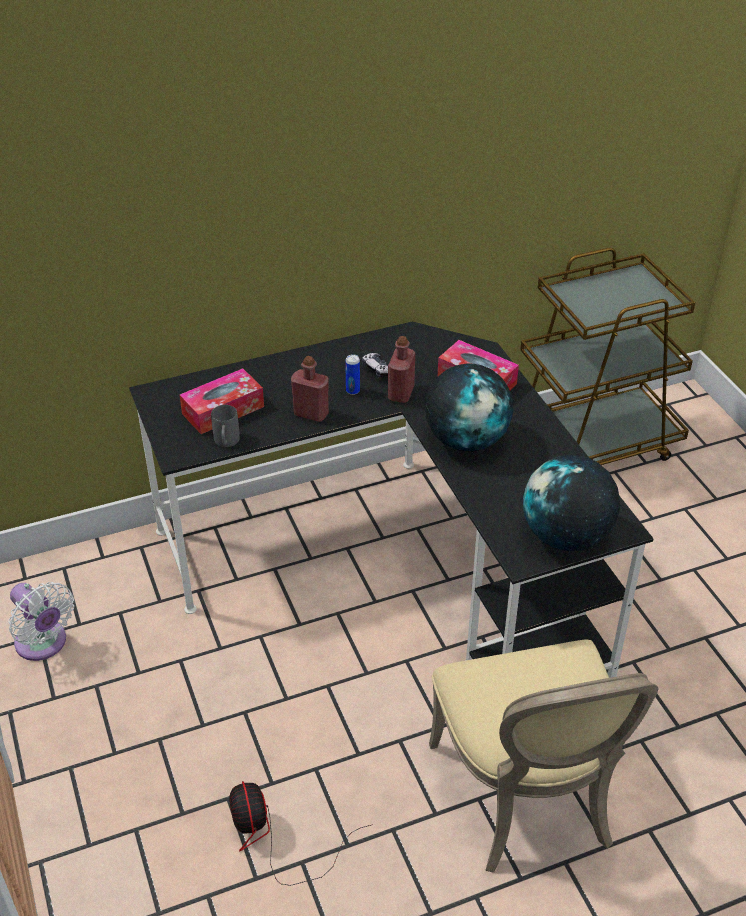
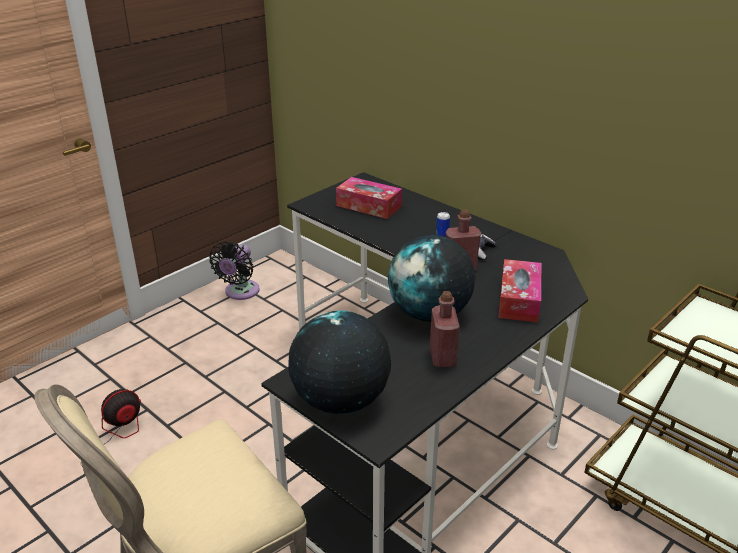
camera: 65 degrees right, 10 degrees down
(44, 644) = (240, 292): white fan -> black fan
(226, 443) = (334, 216): grey mug -> none
(311, 414) = (396, 238): red bottle -> red bottle (442, 357)

